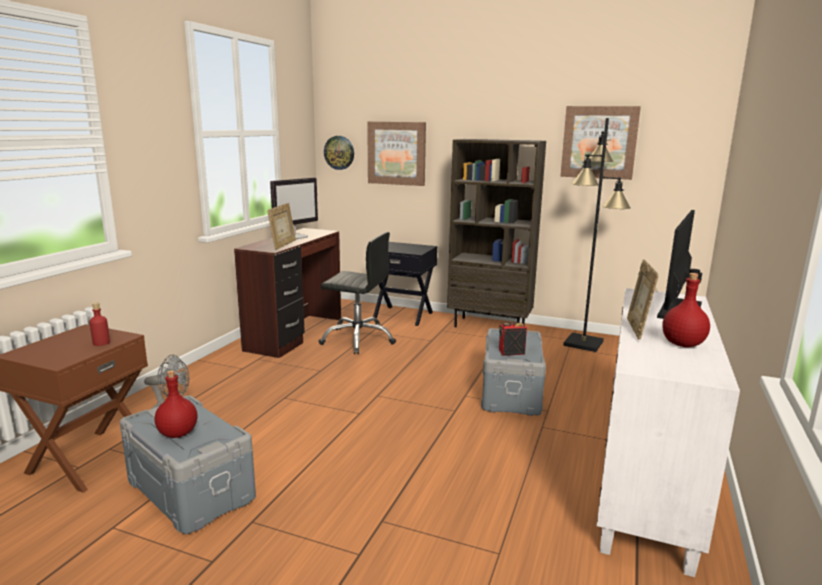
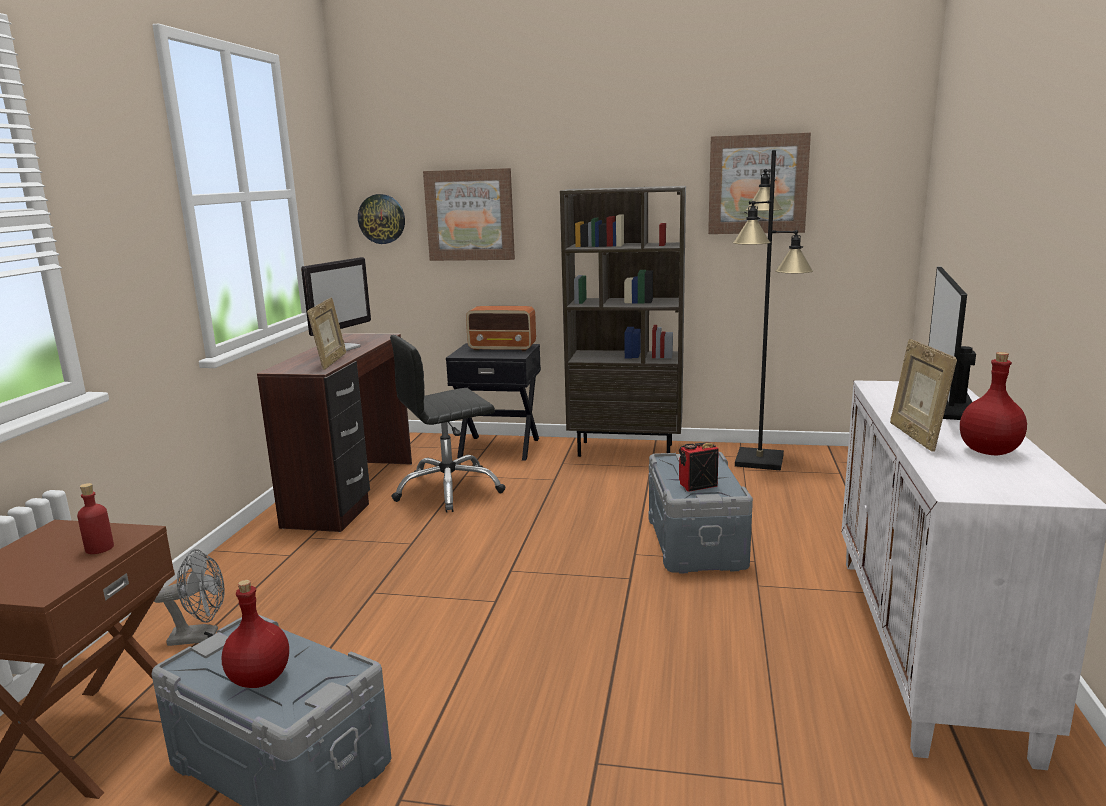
camera: 10 degrees left, 0 degrees up
(358, 339) = (449, 490): black office chair -> black office chair turned 150 degrees clockwise
(410, 247) = (503, 348): none -> radio

